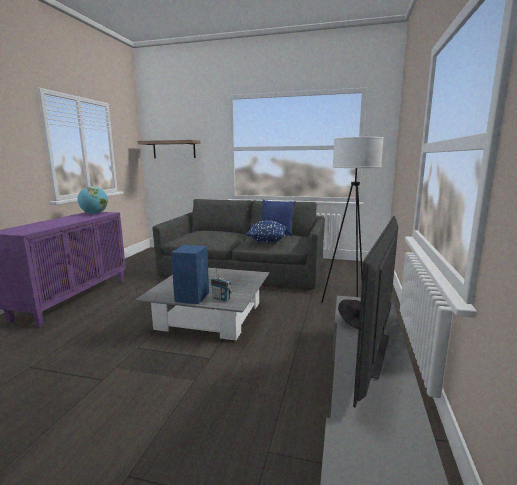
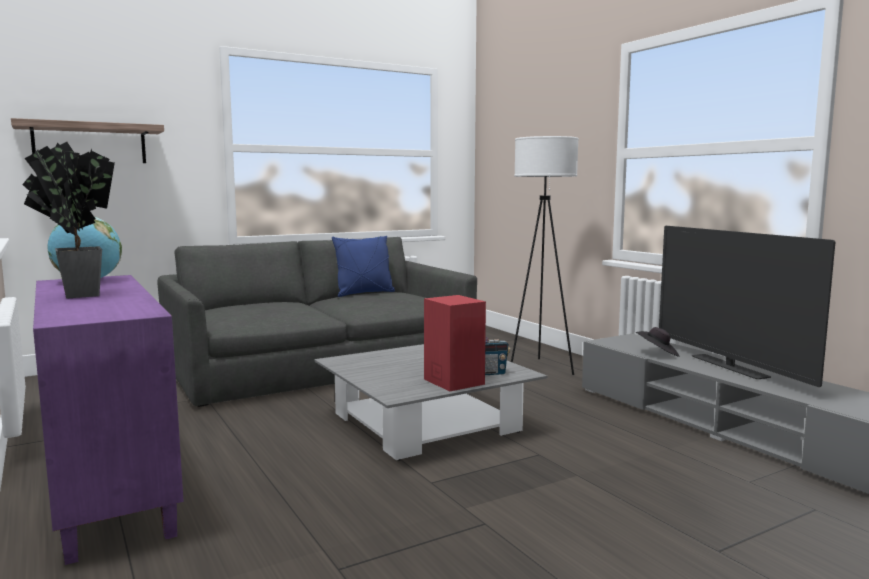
camera: 45 degrees left, 5 degrees down
(59, 220) = (75, 295): none -> potted plant
(192, 297) = (453, 381): blue speaker -> red speaker
(267, 241) = (381, 302): blue pillow -> none

